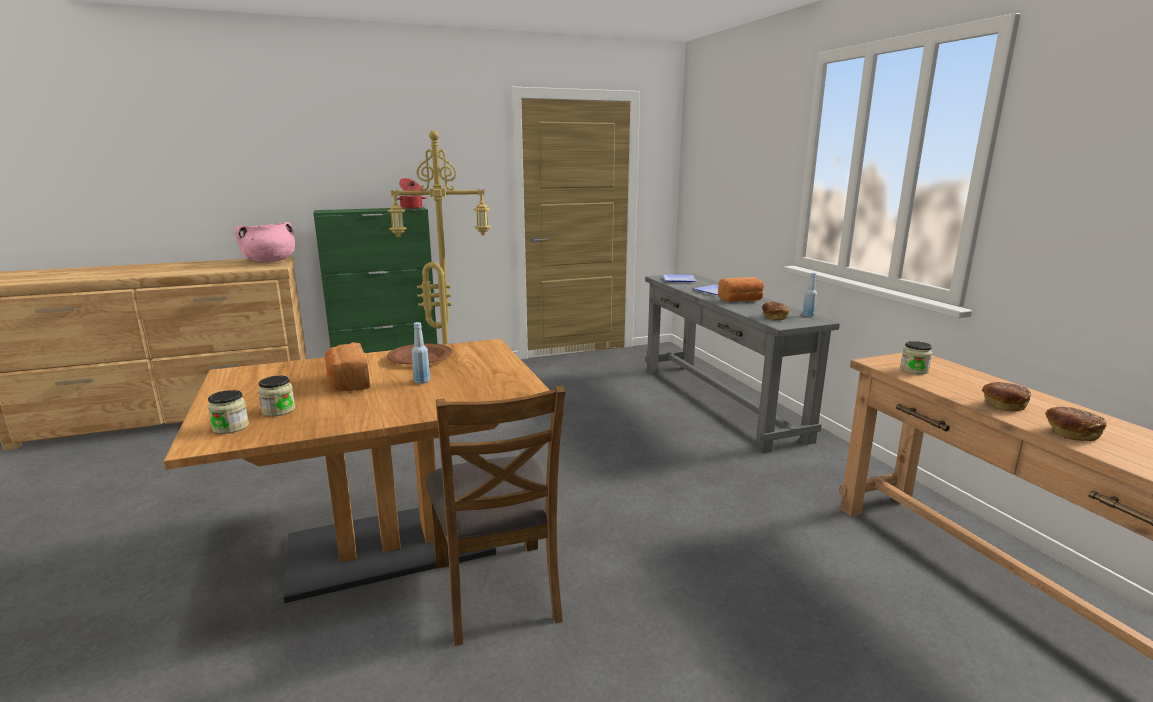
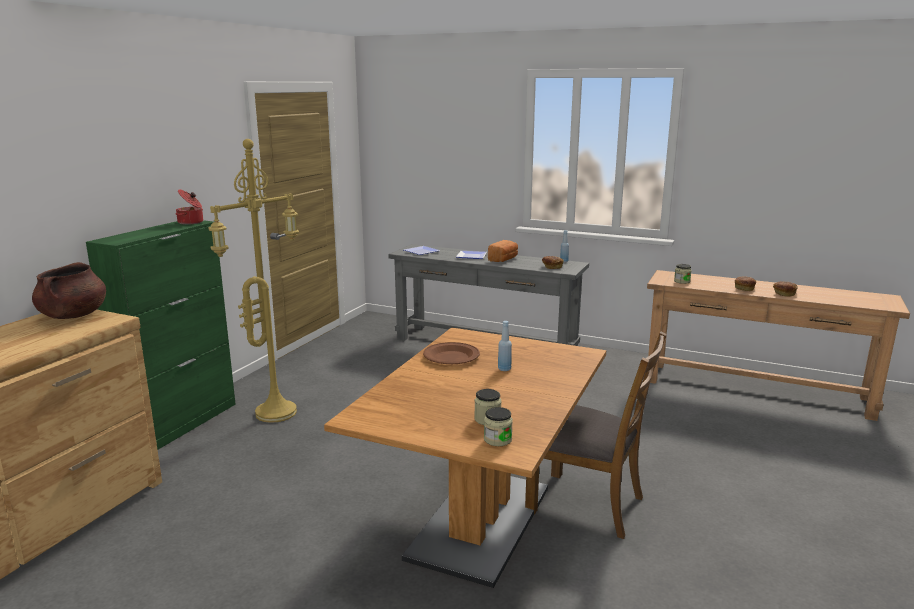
camera: 45 degrees left, 0 degrees up
(270, 261) = (73, 315): pink cooking pot -> brown cooking pot
(348, 383) = (465, 388): bread -> none

